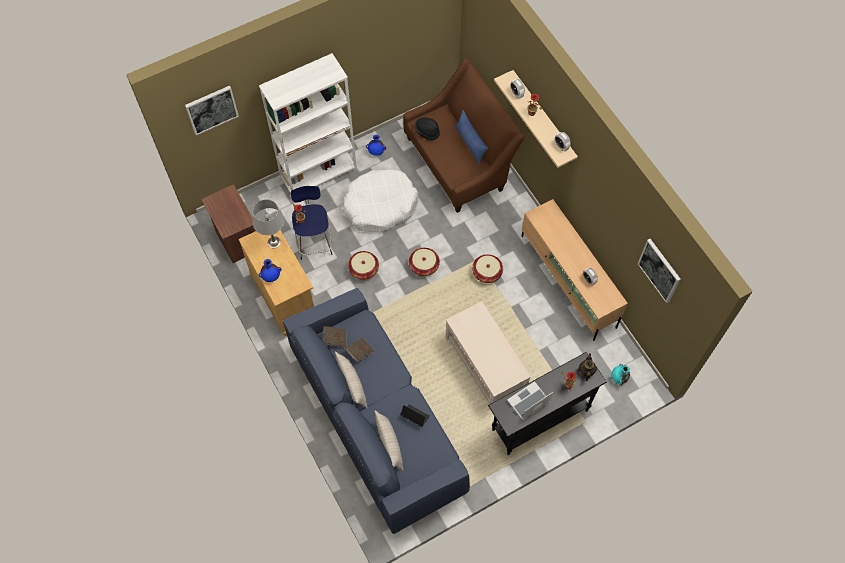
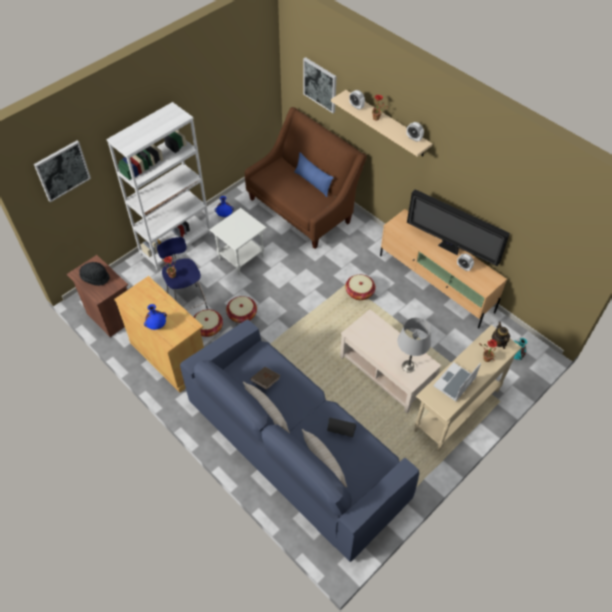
camera: 15 degrees left, 10 degrees down
(274, 242) = (151, 294): grey table lamp -> grey table lamp (408, 366)
(335, 339) = (237, 374): brown book -> none
(380, 206) = (241, 257): white dog bed -> white side table
(424, 266) = (299, 299): basket -> basket (208, 328)
(427, 131) = (270, 181): black hat -> black hat (95, 278)
(539, 420) = (456, 410): black console table -> beige console table
(582, 256) = (450, 249): none -> television
(659, 270) = (548, 220): picture -> picture (320, 84)

